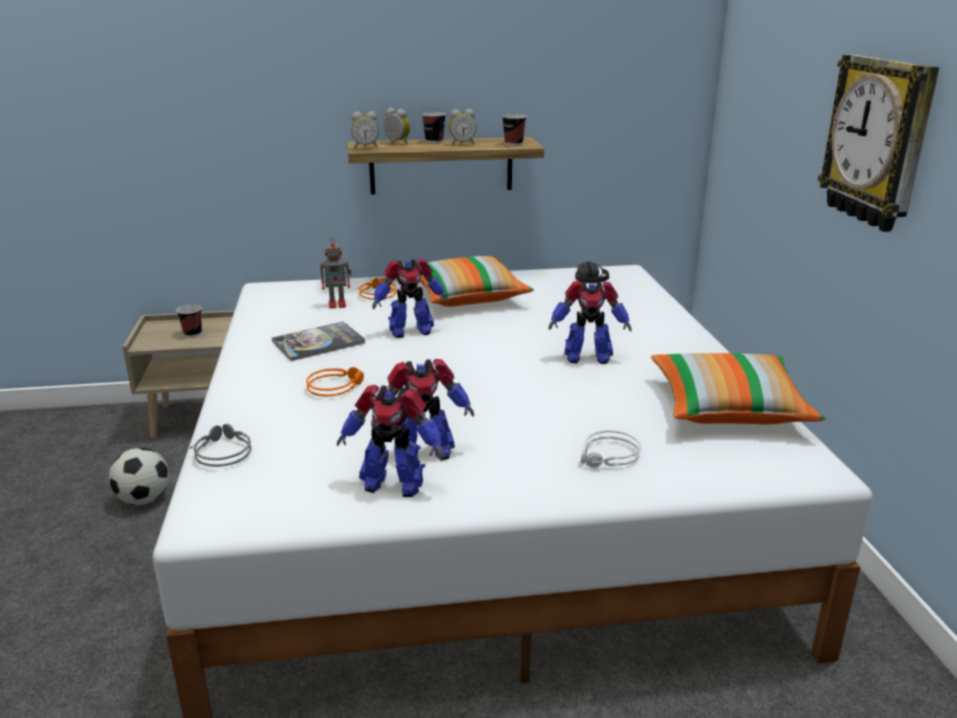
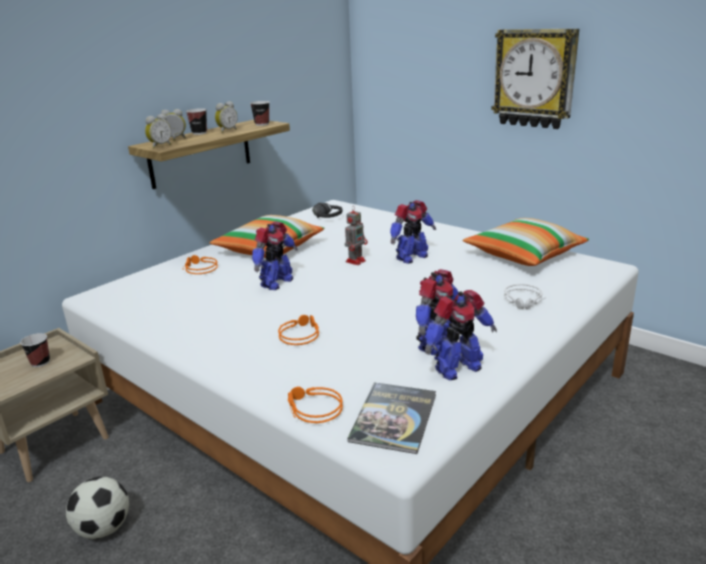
camera: 40 degrees left, 0 degrees up
(221, 452) = (312, 410): grey headphones -> orange headphones
(318, 342) = (225, 314): book -> book (394, 418)
(338, 304) = (184, 285): toy robot -> toy robot (356, 261)

